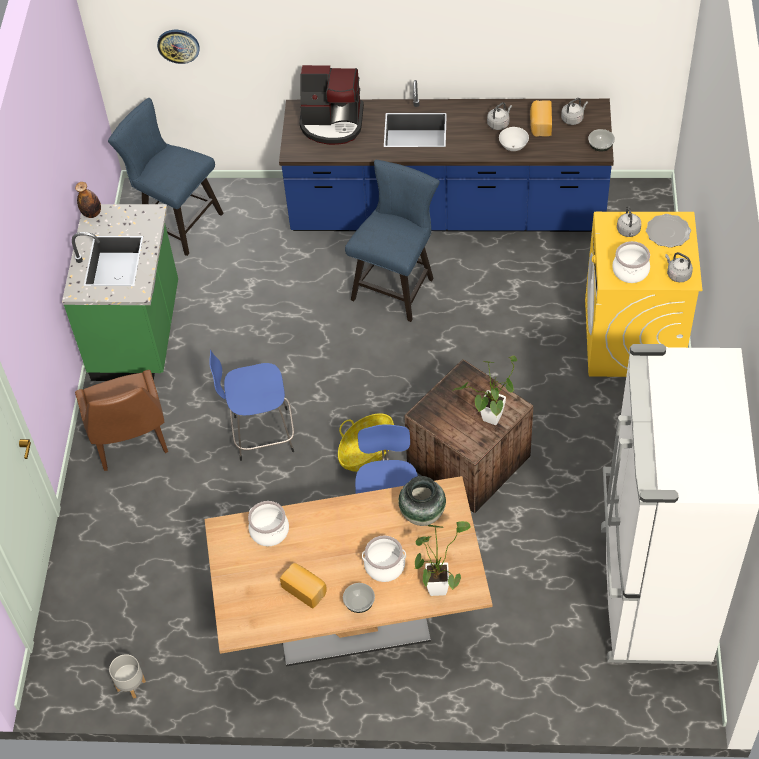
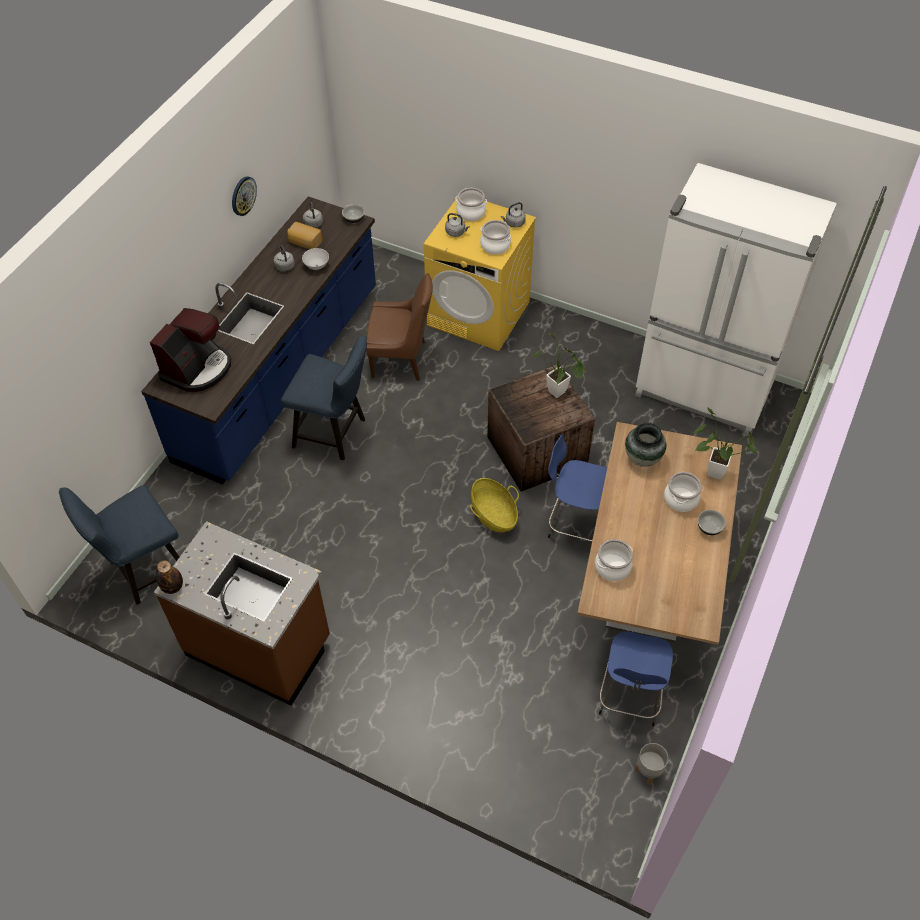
camera: 70 degrees left, 0 degrees up
(130, 442) = (384, 692): brown chair -> brown chair (401, 360)
(138, 333) = (259, 646): green counter -> brown counter
(178, 45) = (51, 419): wall clock -> wall clock (243, 195)
(261, 434) = (434, 584): blue stool -> blue stool (629, 697)
(305, 589) = (681, 560): bread -> none
(396, 285) = (334, 434): blue chair -> blue chair turned 150 degrees clockwise
(667, 232) = (471, 213): plate -> cooking pot

